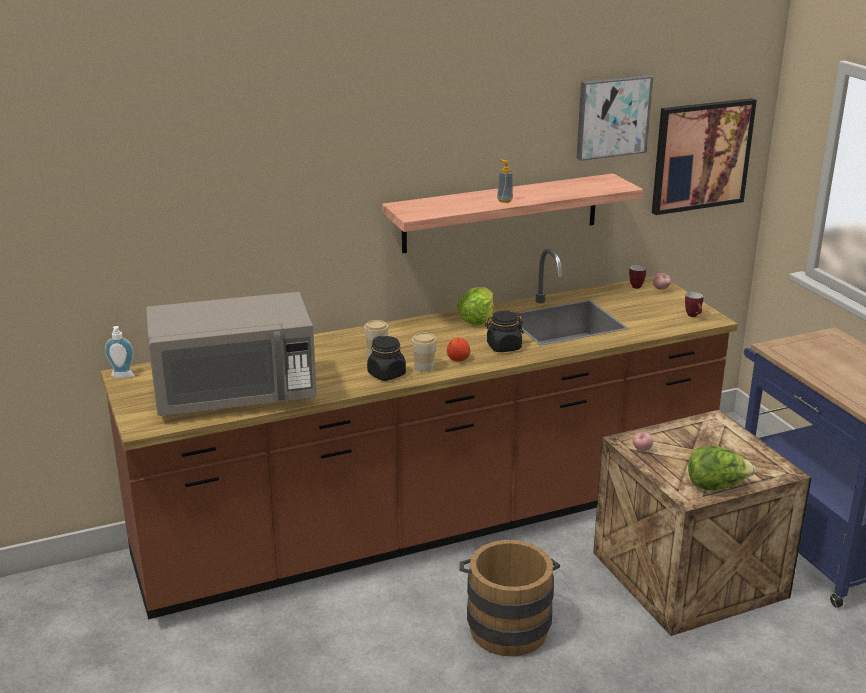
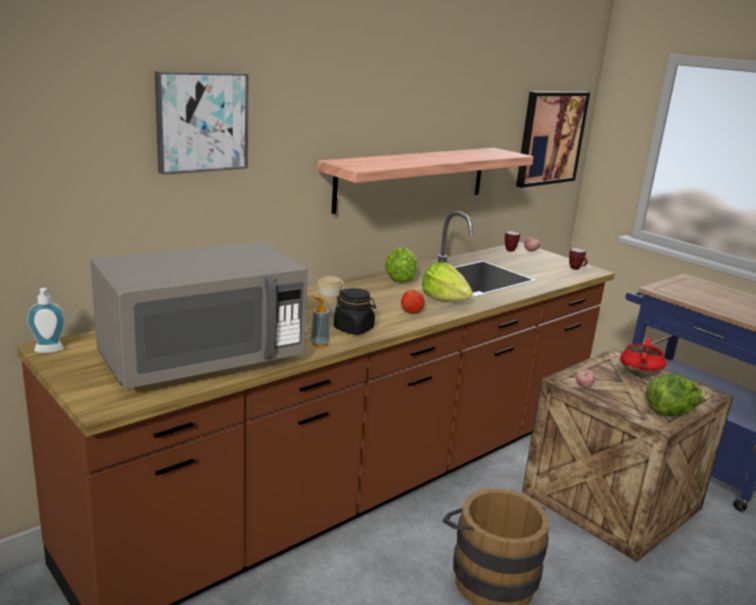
camera: 20 degrees left, 5 degrees down
(424, 367) = (385, 320): cup -> none
(503, 347) = (444, 299): black jar -> lettuce
(504, 200) = (430, 160): soap dispenser -> soap dispenser (319, 343)
(612, 116) = (497, 94): picture -> picture (201, 121)
(721, 442) = (639, 374): none -> red cooking pot

